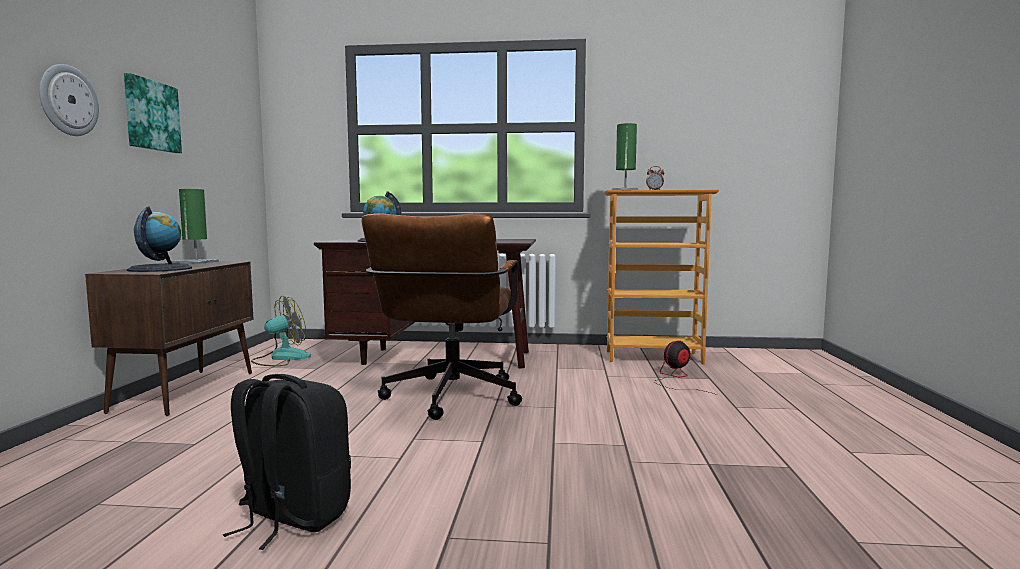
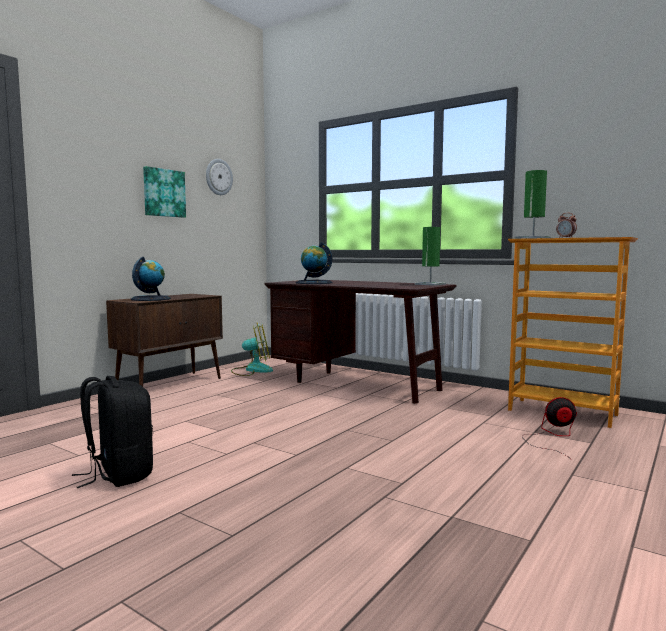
camera: 30 degrees right, 0 degrees up
(68, 100) = (101, 189): wall clock -> wall clock (218, 177)
(196, 262) = (188, 295): green table lamp -> green table lamp (430, 284)
(449, 400) = (318, 419): brown office chair -> none

